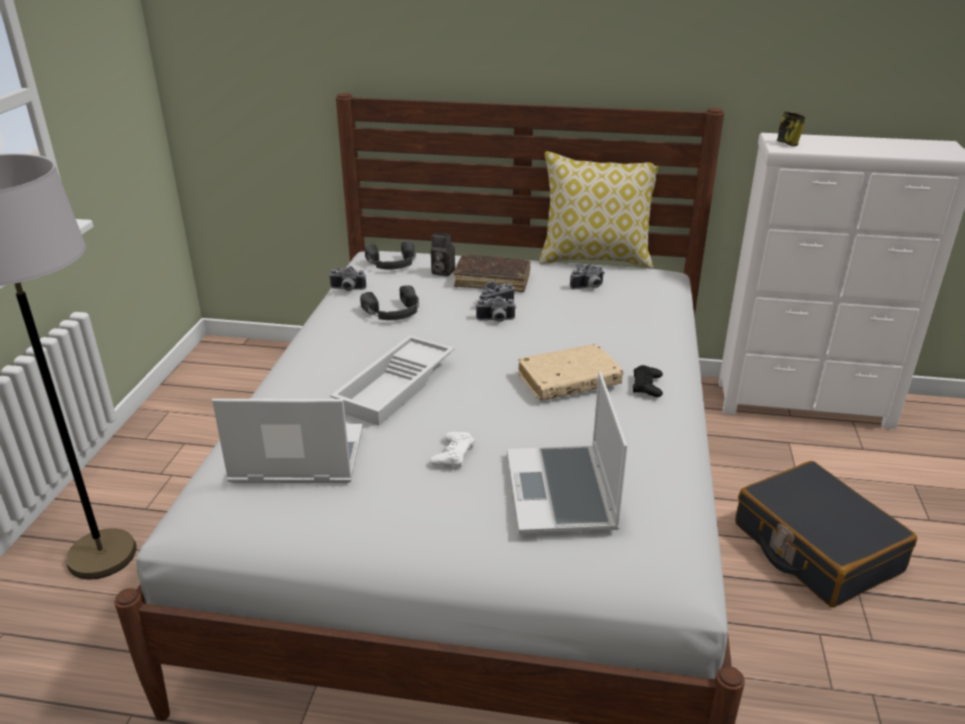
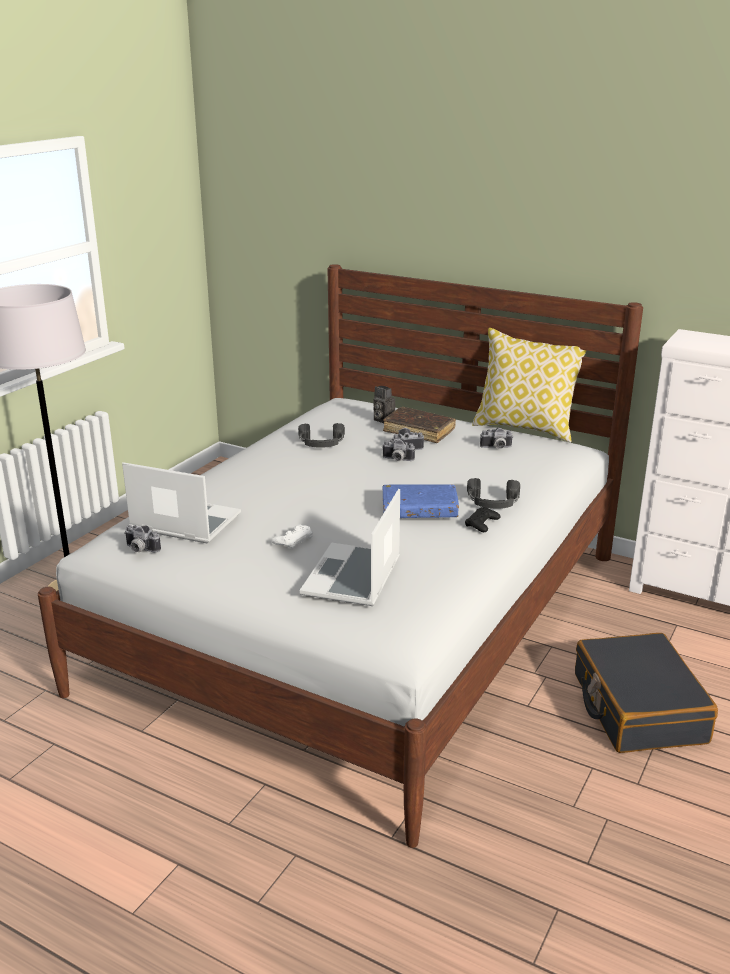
camera: 20 degrees right, 5 degrees down
(347, 289) = (299, 422): camera -> camera (140, 550)
(392, 263) = (348, 408): black headphones -> black headphones (493, 501)
(397, 387) = (285, 492): white tray -> none
(568, 381) = (419, 510): beige book -> blue book
(788, 143) = (691, 340): mug -> none

